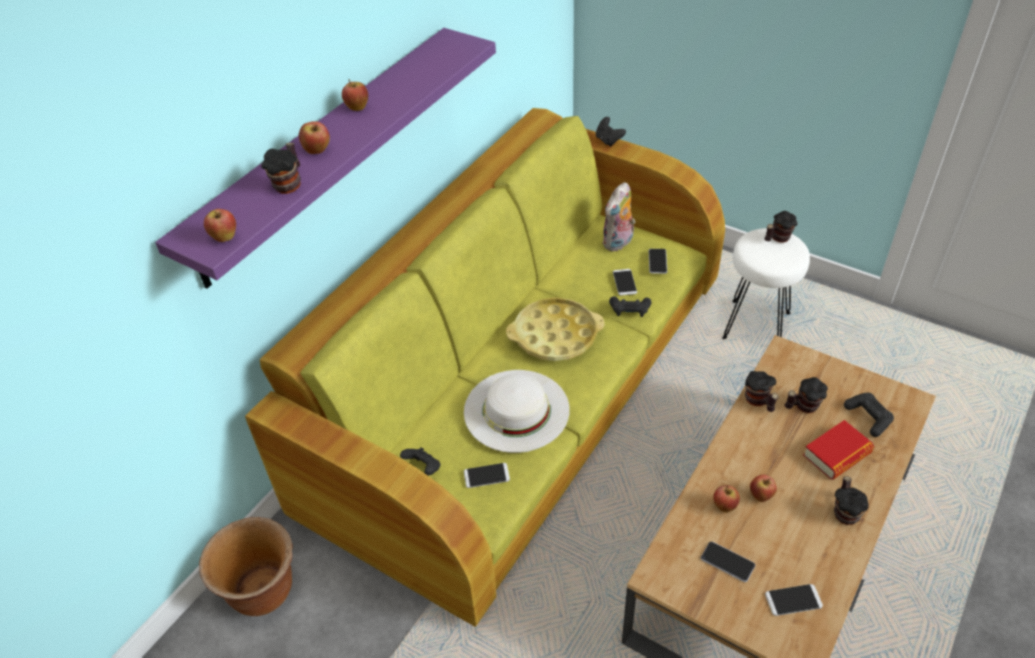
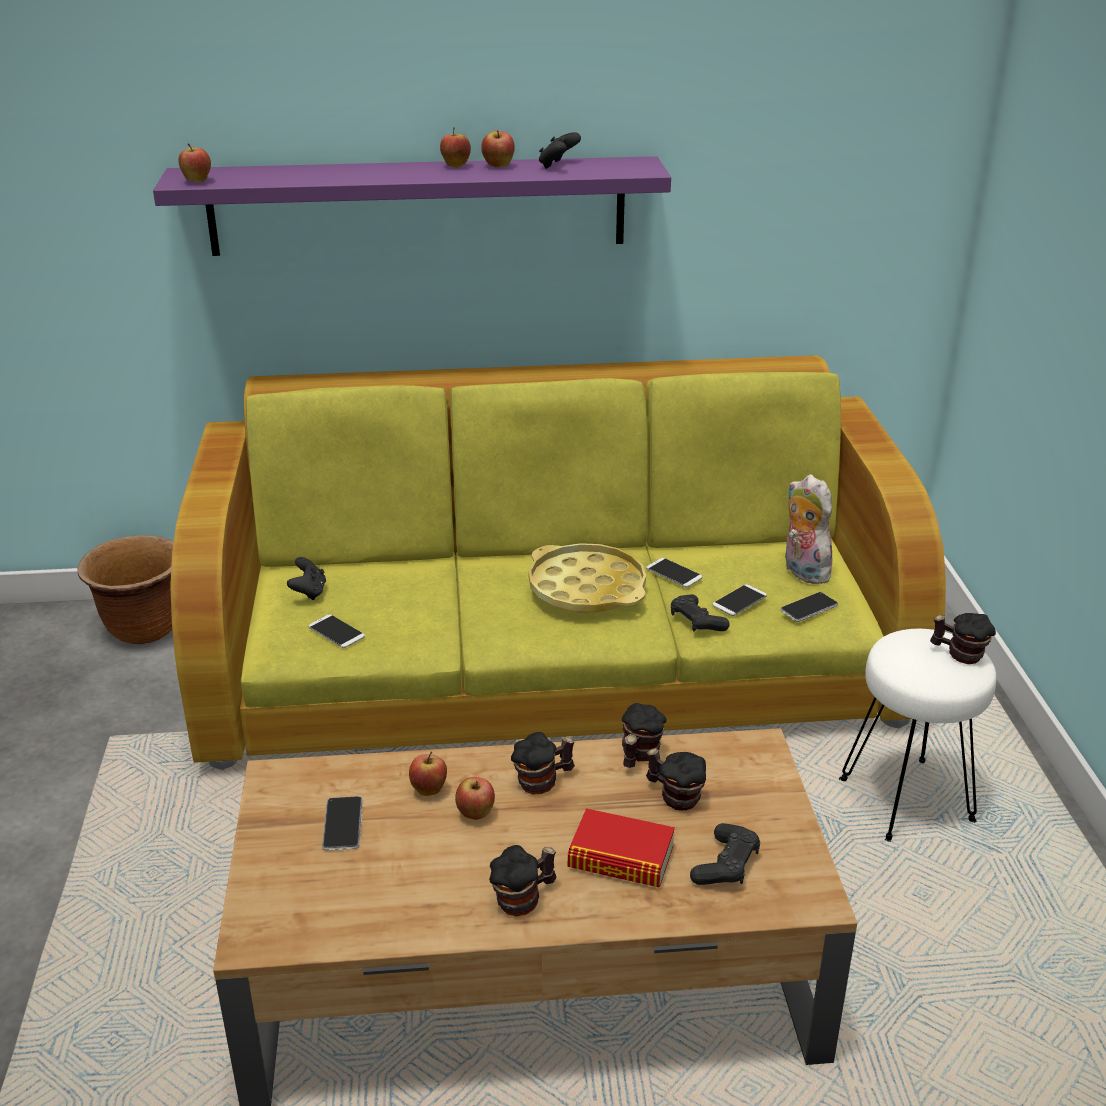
camera: 50 degrees right, 15 degrees down
(289, 183) = (303, 177): mug -> mug (543, 782)
(317, 151) = (366, 172): apple -> apple (498, 166)
(516, 410) = (444, 609): white hat -> none
(608, 140) = (877, 436): black game controller -> black game controller (558, 166)
(618, 243) = (802, 571): plush toy -> plush toy turned 60 degrees clockwise
(793, 600) = (329, 901): phone -> phone (674, 573)

